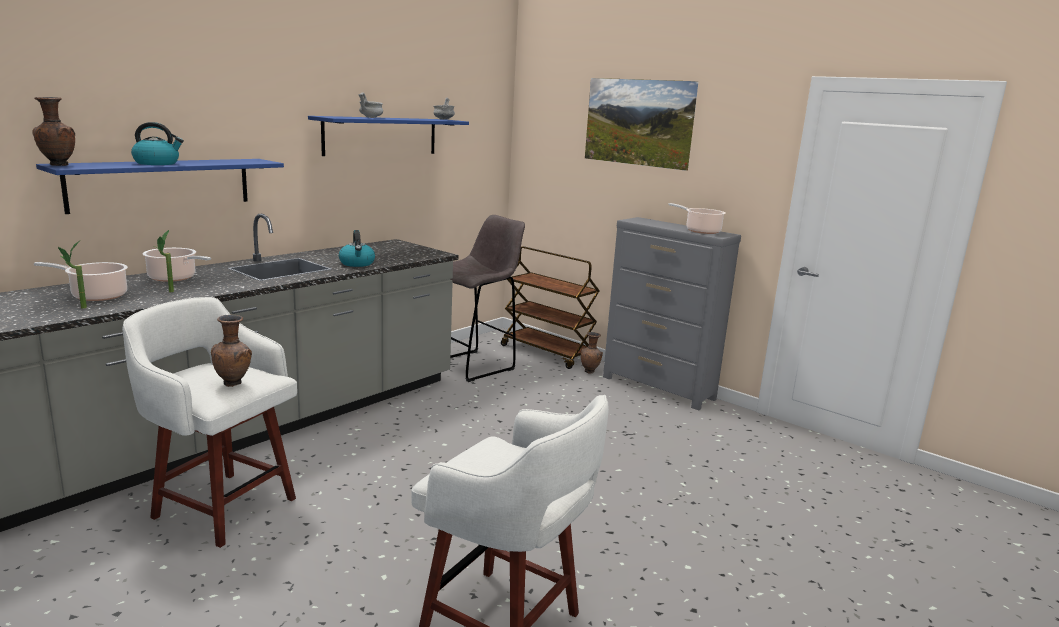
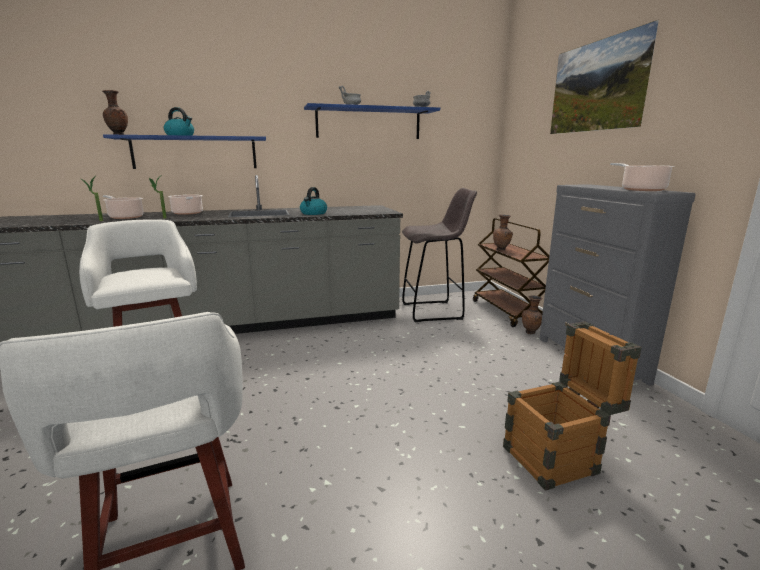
camera: 35 degrees right, 0 degrees up
(234, 383) = (139, 277): brown vase -> brown vase (501, 250)
(702, 471) = (559, 457): none -> crate

